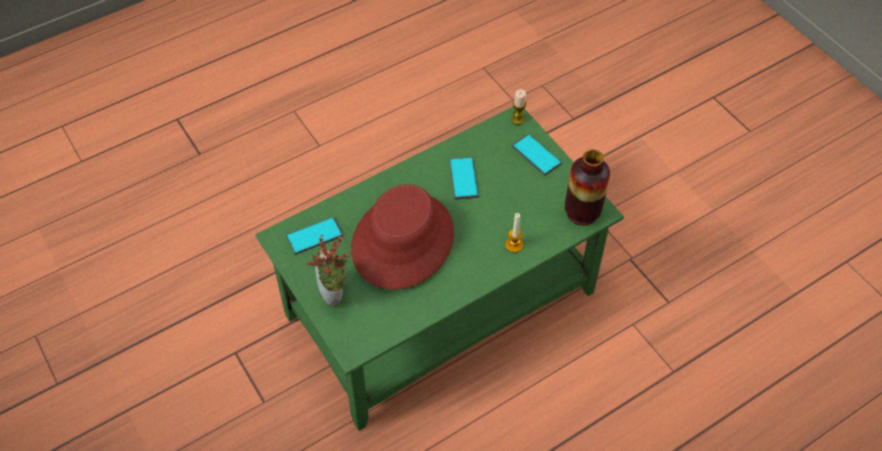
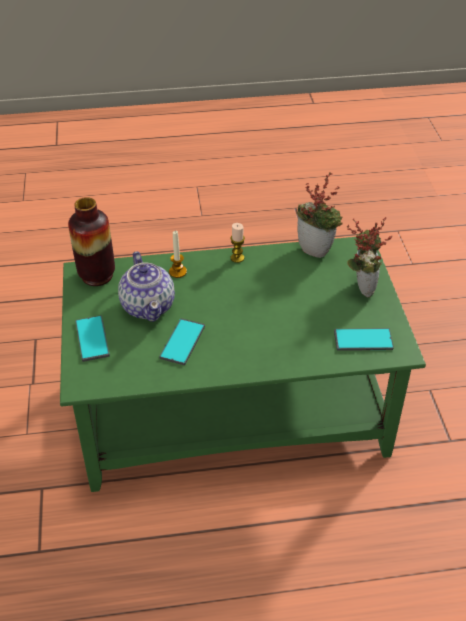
camera: 155 degrees left, 10 degrees down
(395, 325) = (317, 250): none -> potted plant
(402, 240) = (277, 308): red hat -> none
(514, 200) = (148, 306): none -> teapot
(517, 119) = (78, 382): candle -> candle (237, 258)

